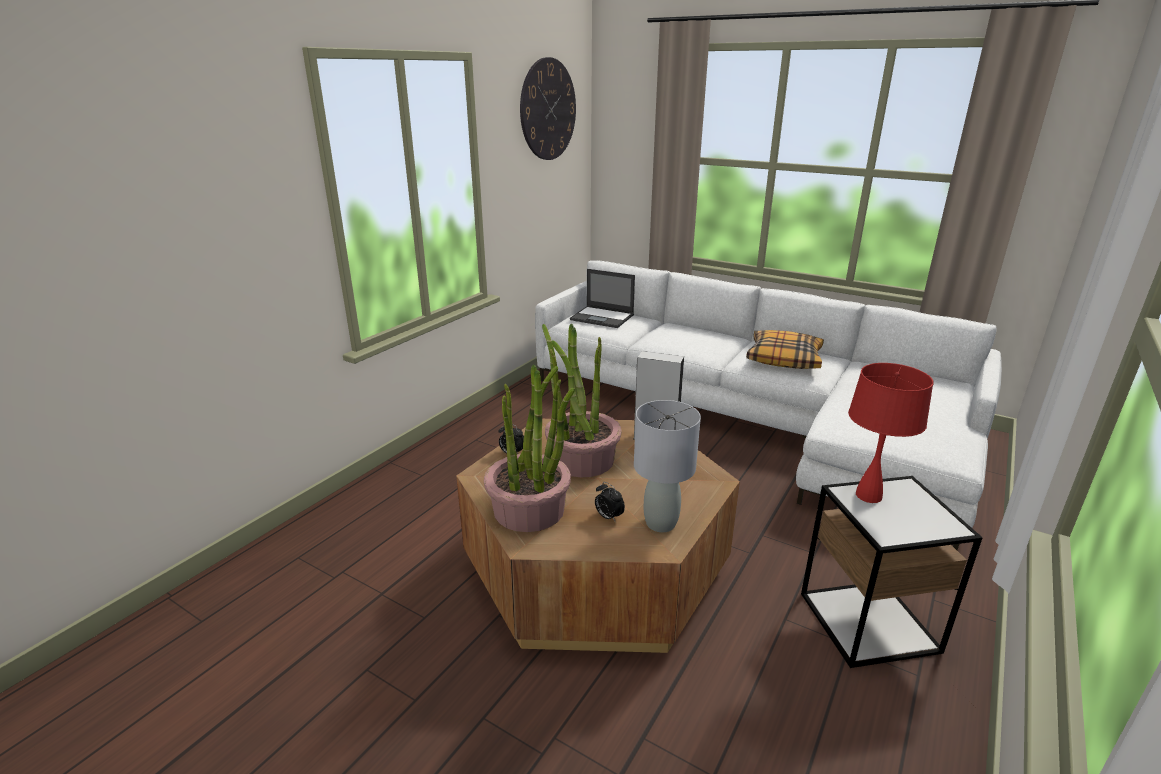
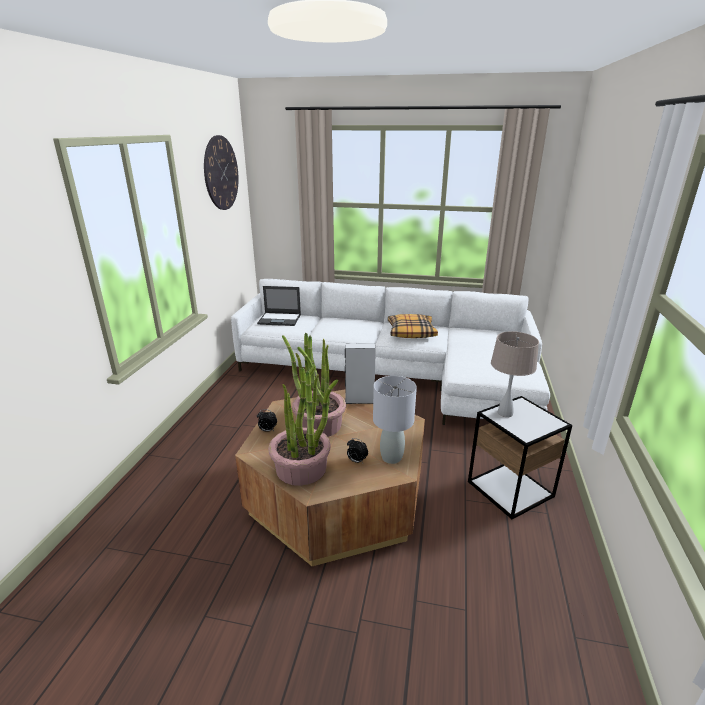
camera: 20 degrees left, 0 degrees up
(869, 495) = (505, 413): red table lamp -> beige table lamp

